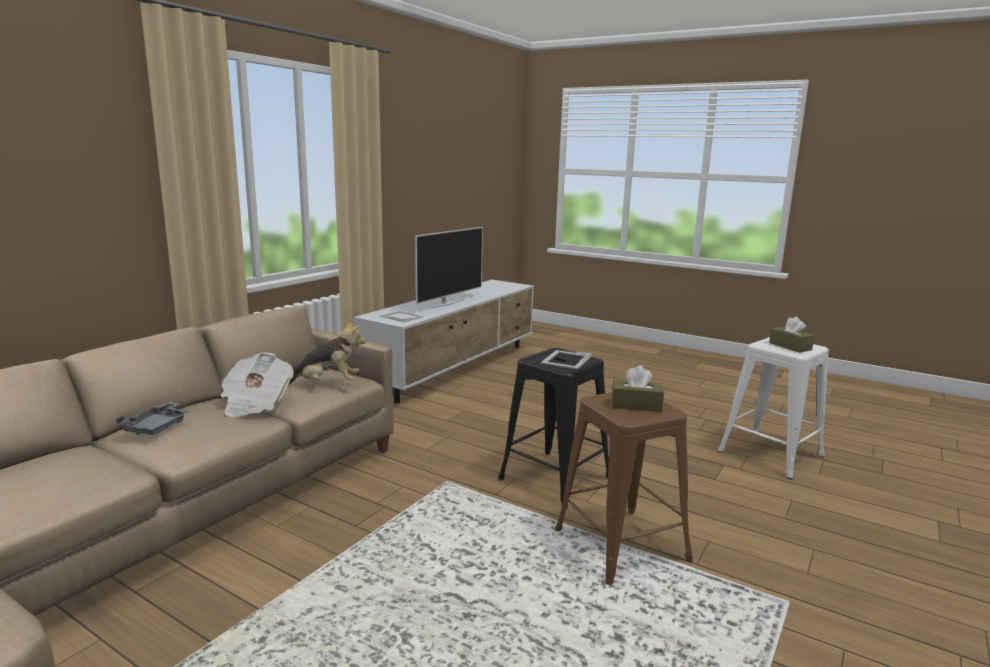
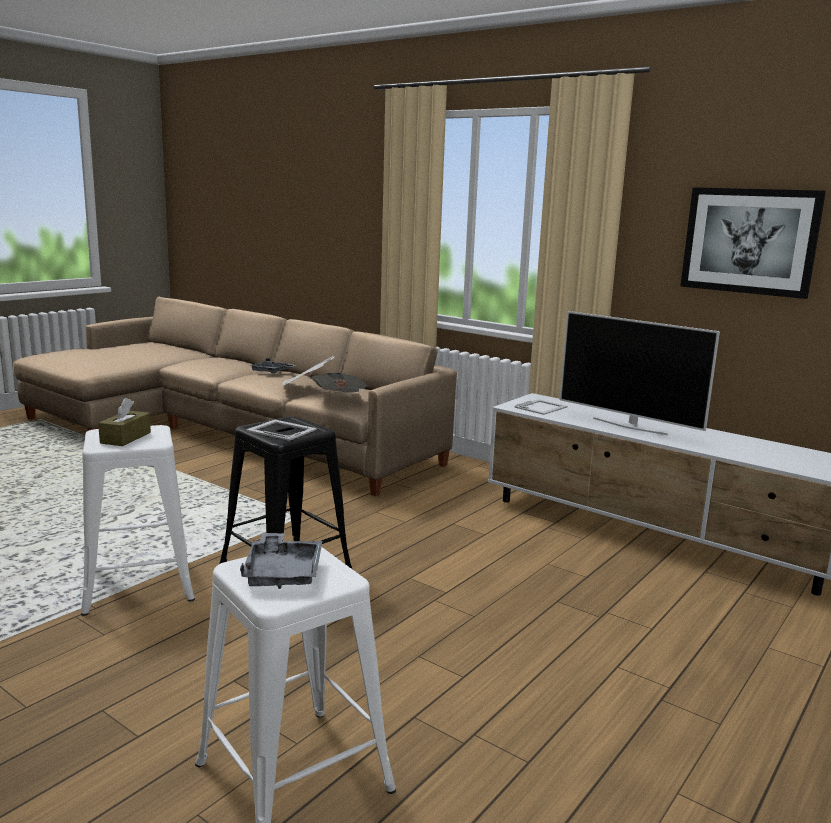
camera: 95 degrees right, 0 degrees up
(327, 384) = (340, 398): plush toy -> newspaper
(427, 173) = (749, 241): none -> picture
(620, 544) = (138, 583): brown stool -> white stool
(790, 346) = (283, 573): brown tissue box -> grey tray

